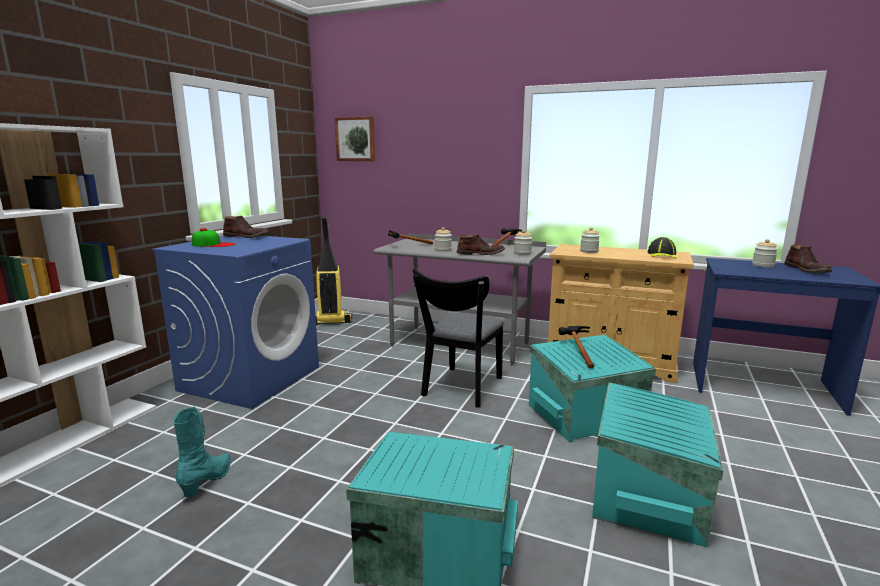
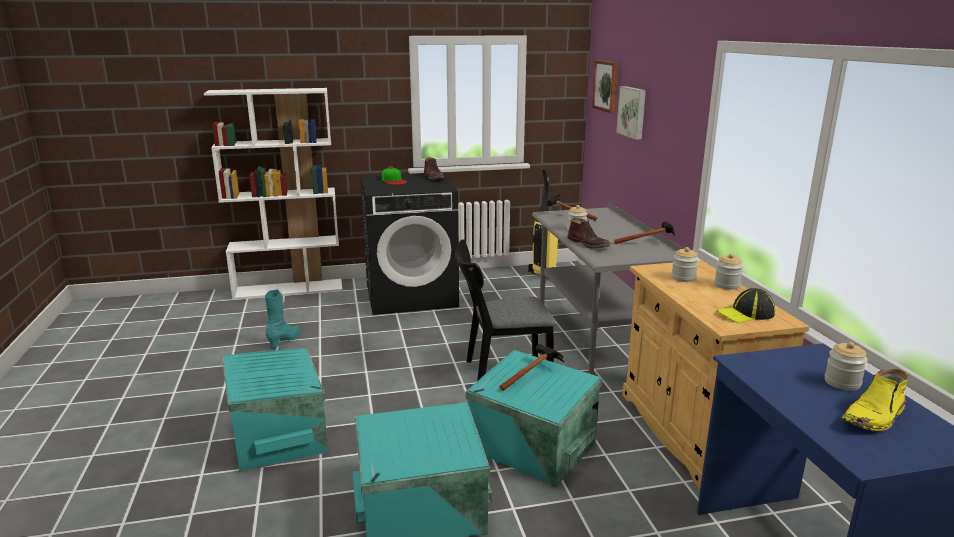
camera: 55 degrees right, 5 degrees up
(208, 480) = (285, 340): turquoise boot -> turquoise boot turned 45 degrees counterclockwise
(251, 378) = (411, 295): blue washing machine -> black washing machine
(406, 155) = (633, 112): none -> picture
(522, 253) = (627, 257): jar -> jar (727, 285)
(807, 270) = (874, 417): brown boot -> yellow boot

